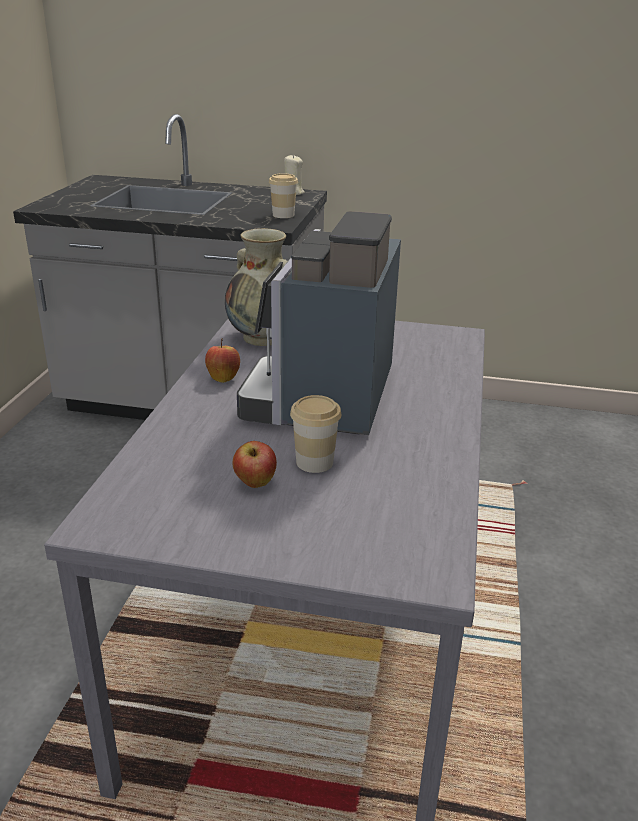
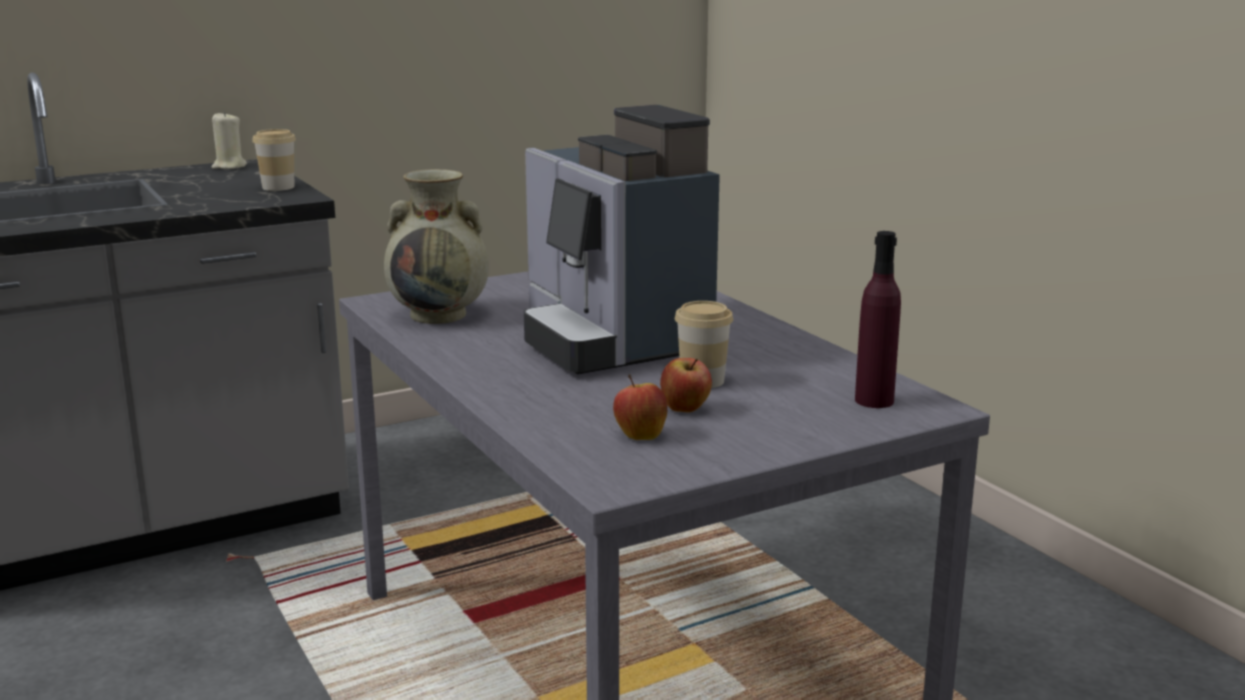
camera: 40 degrees left, 10 degrees down
(223, 378) = (474, 355): apple -> apple (640, 435)
(400, 544) = (874, 401): none -> purple bottle

